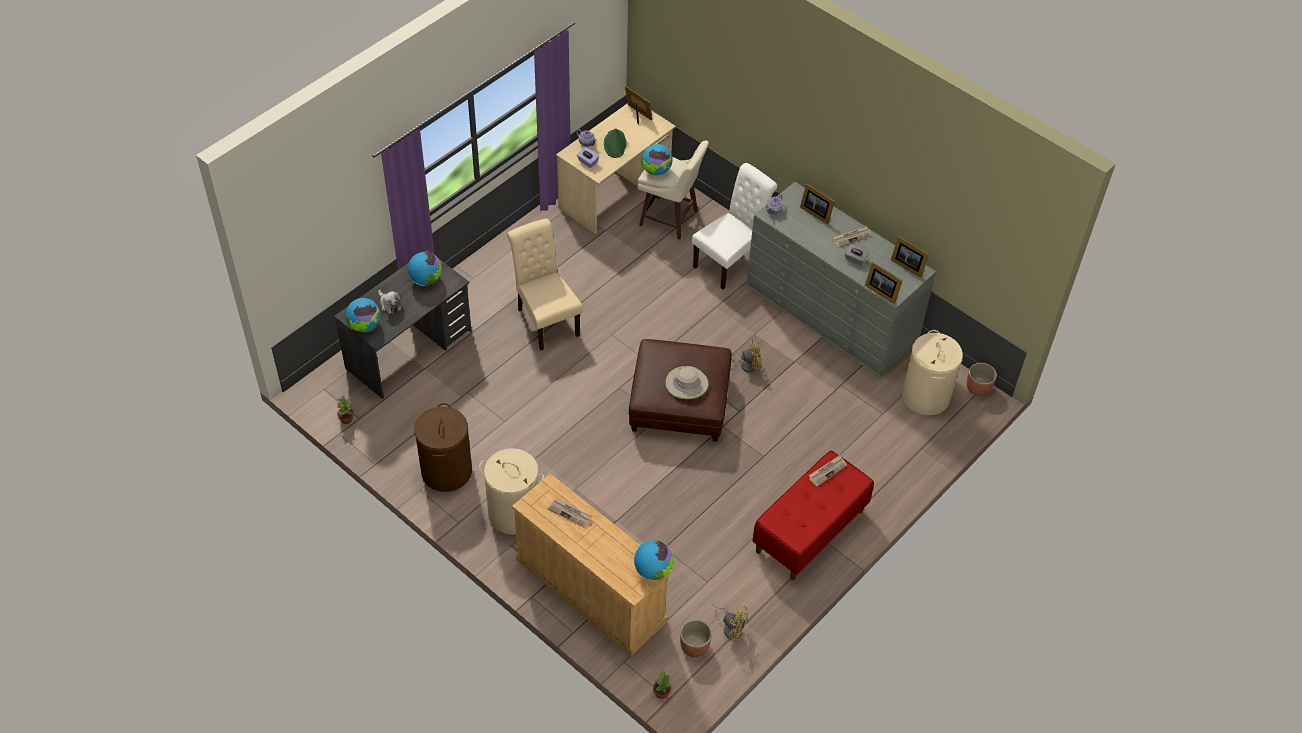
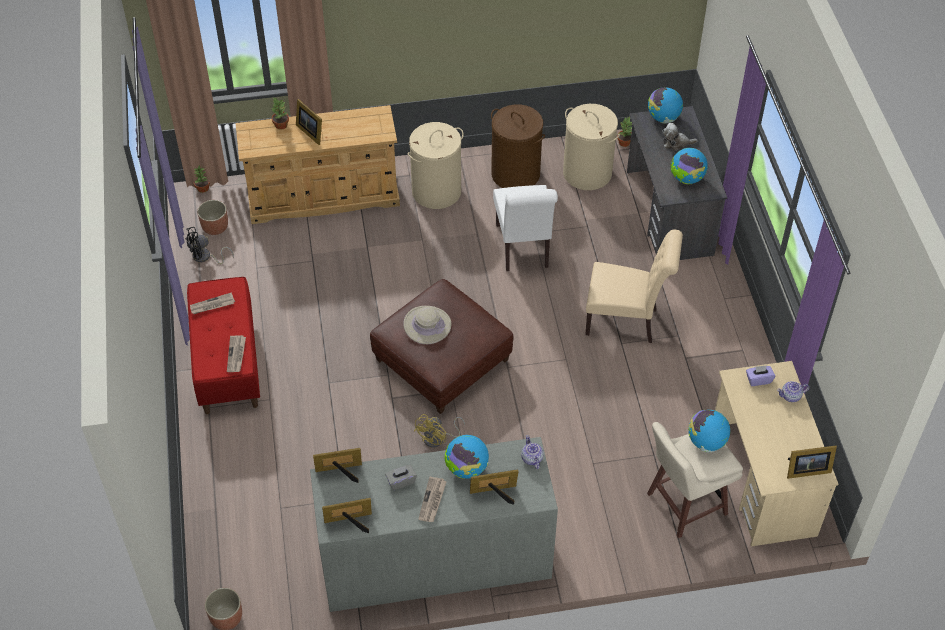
camera: 130 degrees right, 0 degrees up
(570, 513) = (348, 131): newspaper -> newspaper (212, 305)
(594, 540) = (311, 131): none -> picture frame
(606, 568) = (280, 125): none -> potted plant
(615, 144) = (770, 420): green hat -> none
(653, 570) = (250, 148): globe -> globe (466, 468)
(730, 261) = (579, 518): white chair -> white chair (523, 249)
(731, 627) = (205, 257): yellow fan -> black fan
(925, 396) = (263, 561): beige laundry basket -> beige laundry basket (587, 173)

